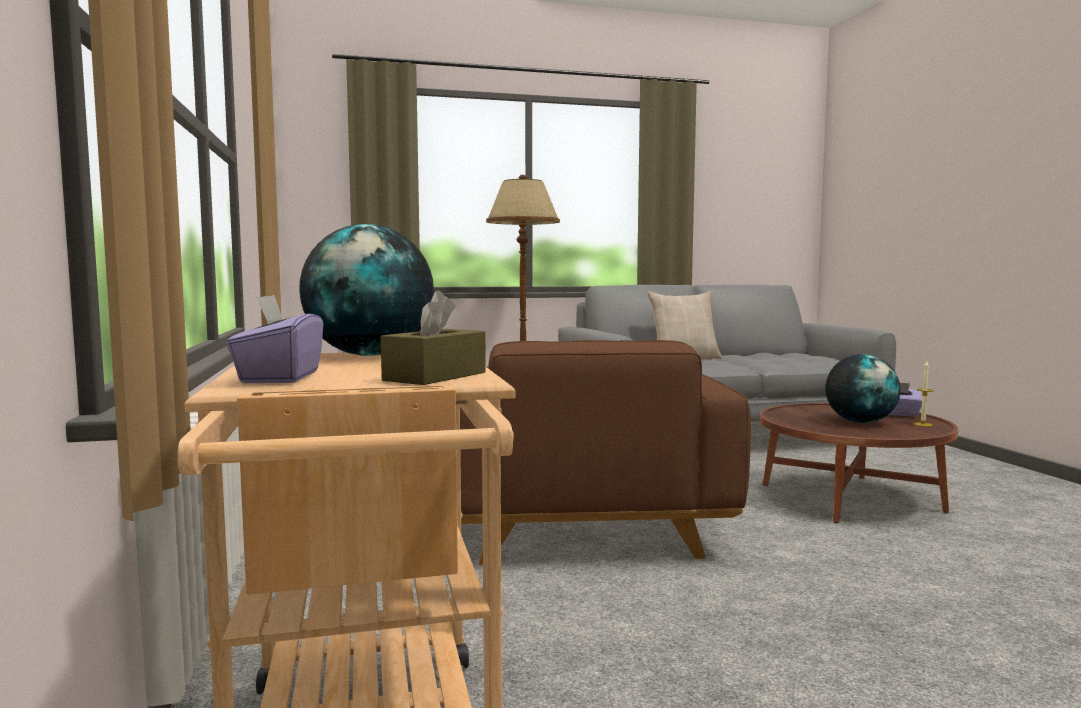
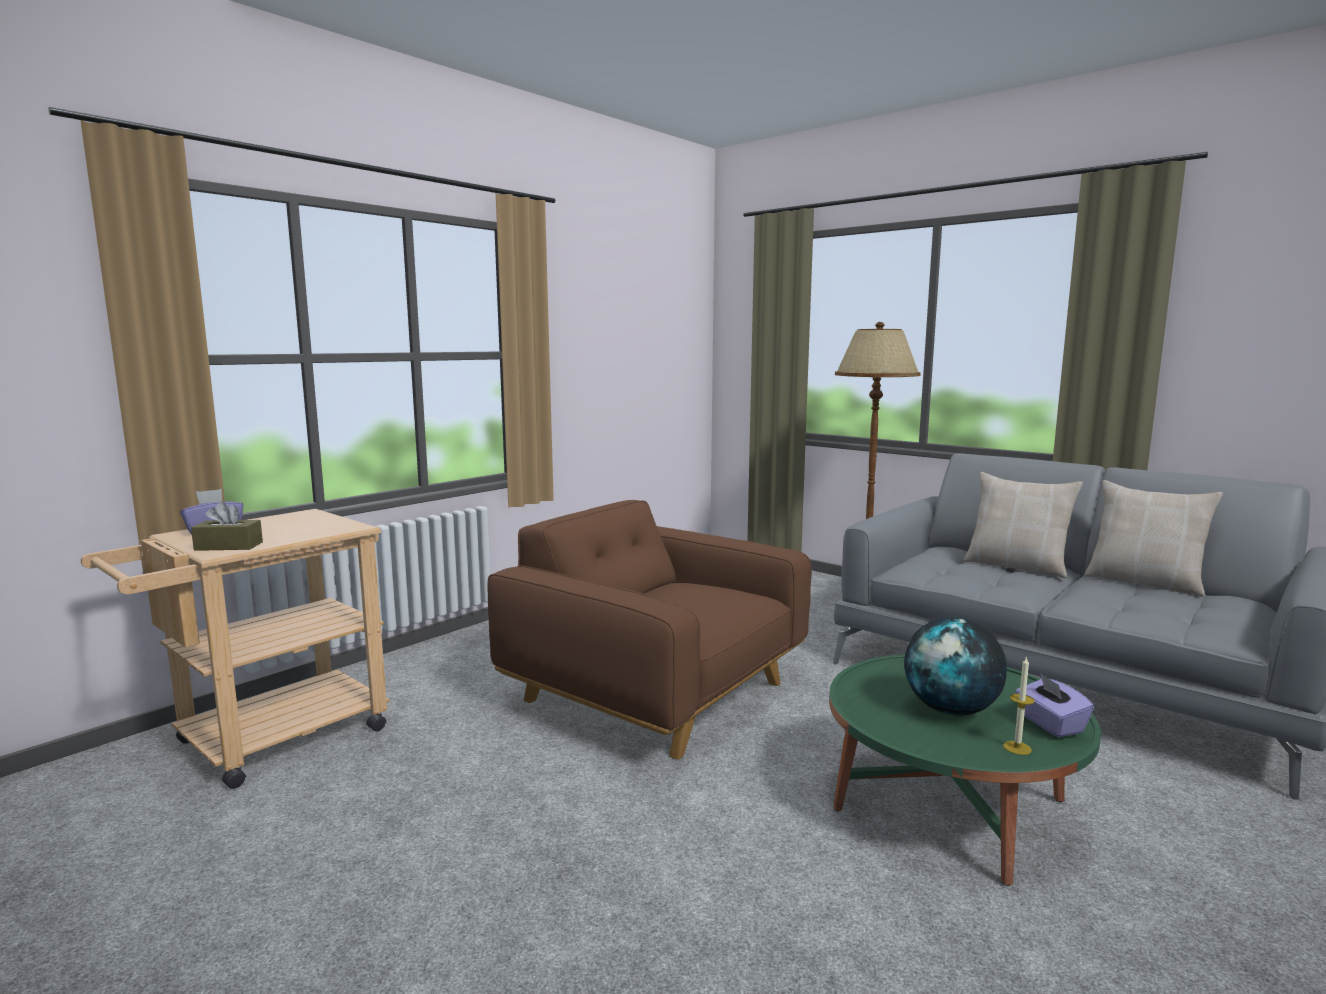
camera: 55 degrees right, 5 degrees up
(370, 355) = (325, 521): globe -> none
(579, 522) = (656, 692): brown armchair -> brown armchair turned 75 degrees clockwise
(749, 354) = (1145, 582): none -> beige pillow
(850, 497) = (949, 805): brown coffee table -> green coffee table

